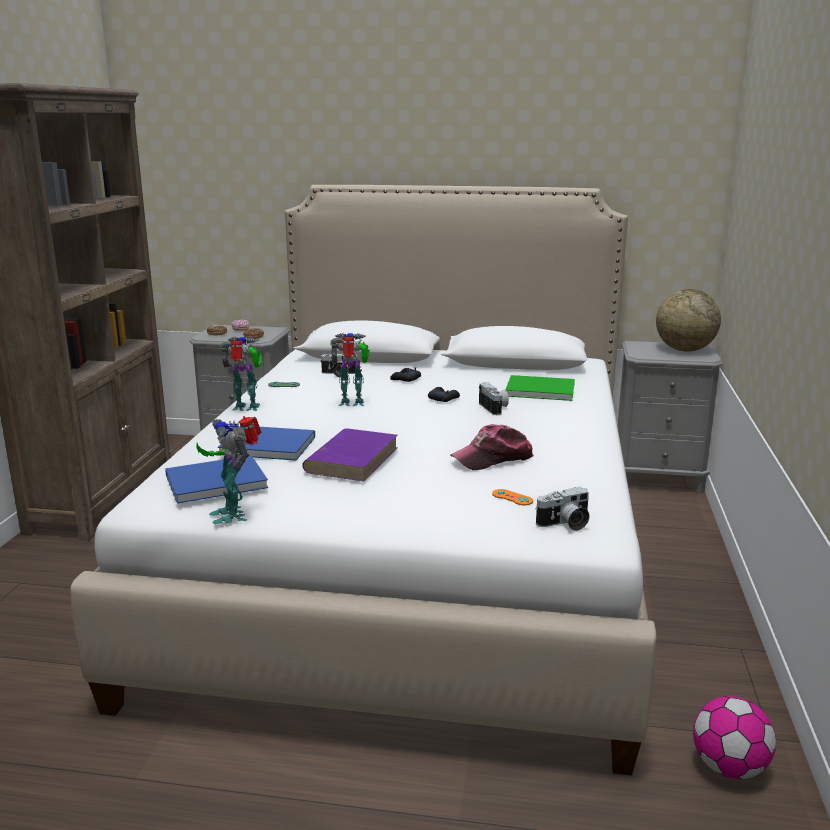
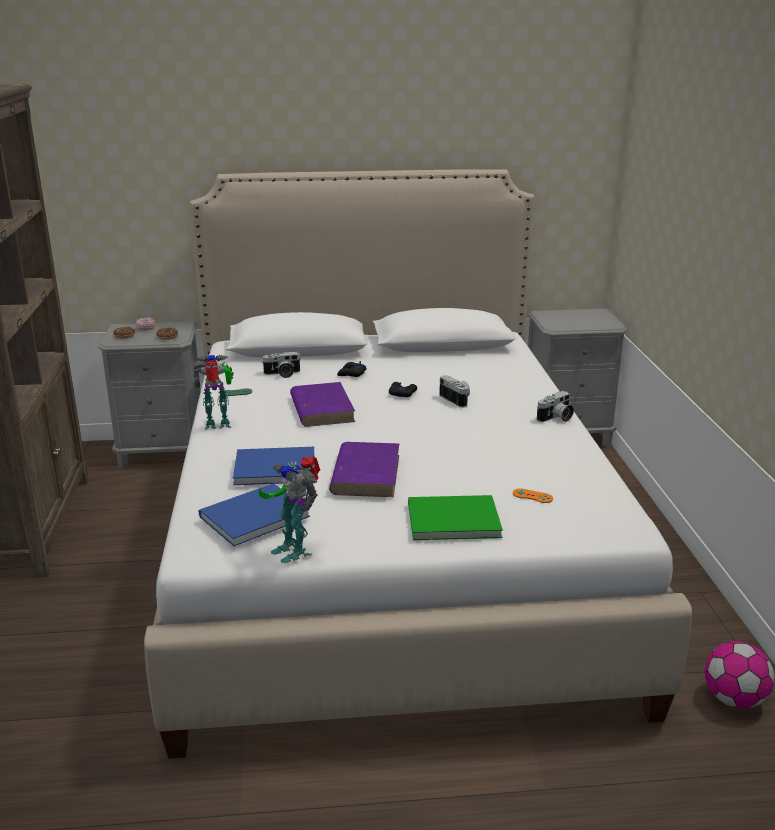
camera: 15 degrees left, 5 degrees up
(353, 403) = (321, 408): toy robot -> purple book
(493, 459) = (490, 456): cap -> none
(538, 389) = (482, 374): green book -> green book (450, 519)
(565, 524) = (593, 517): camera -> camera (556, 418)
(684, 350) = (588, 317): globe -> none

